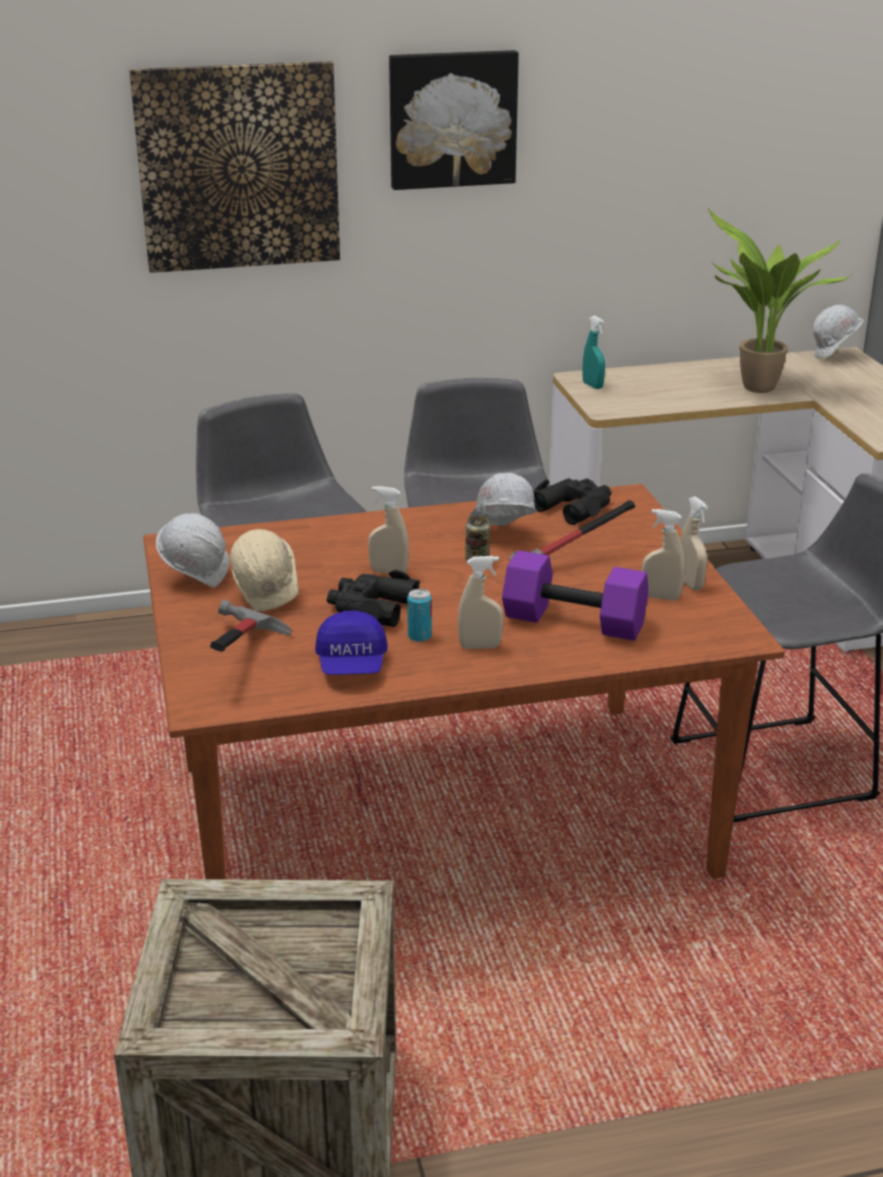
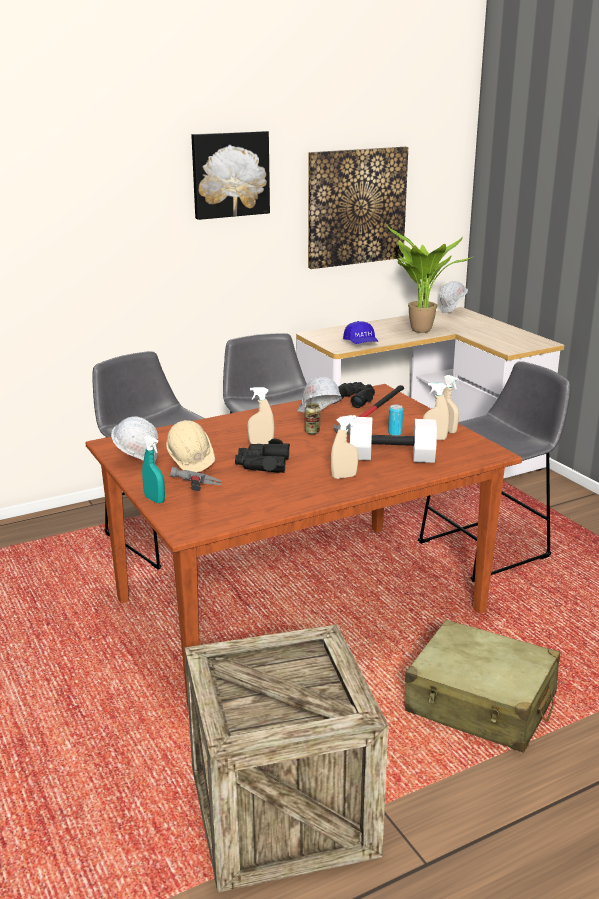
camera: 15 degrees left, 5 degrees down
(238, 167) = (100, 208): picture -> picture (356, 207)
(352, 664) = (270, 496): blue cap -> blue cap (361, 344)
(419, 636) = (303, 475): can -> can (395, 433)
(576, 620) = (392, 456): purple dumbbell -> white dumbbell
(592, 385) = (323, 337): turquoise spray bottle -> turquoise spray bottle (154, 500)
(645, 1028) = (481, 703): none -> beige suitcase

